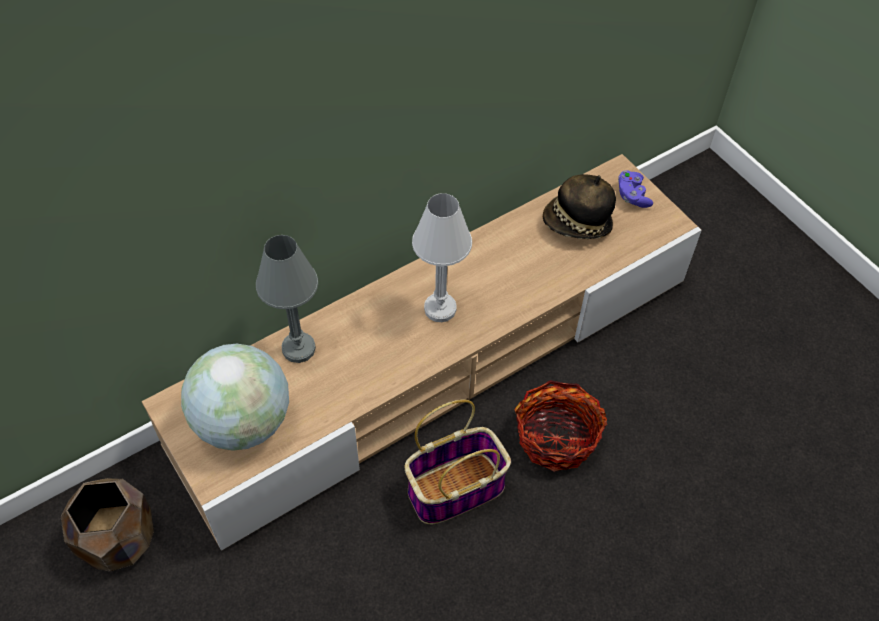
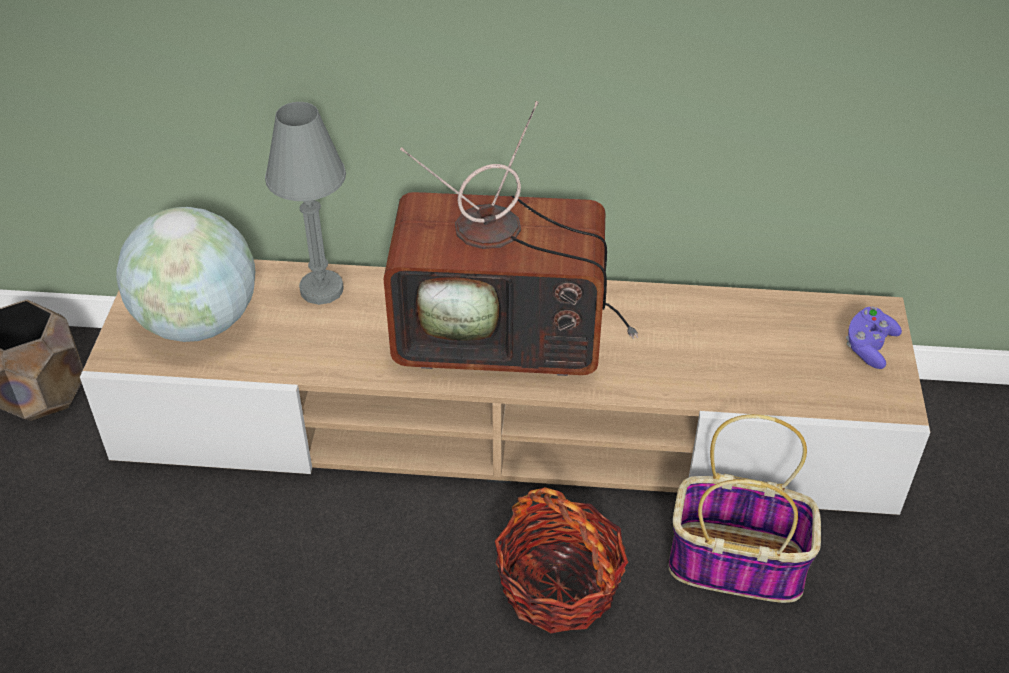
camera: 40 degrees right, 10 degrees down
(440, 309) = (506, 335): white table lamp -> television
(456, 488) = (393, 561): basket -> basket (738, 563)
(577, 224) = (762, 339): hat -> none

